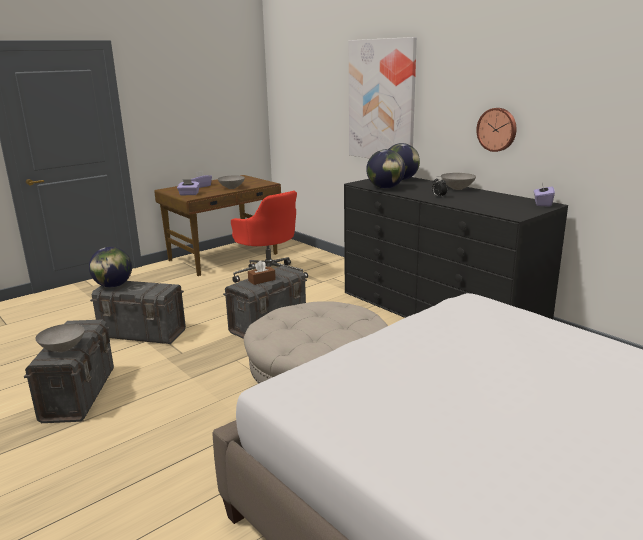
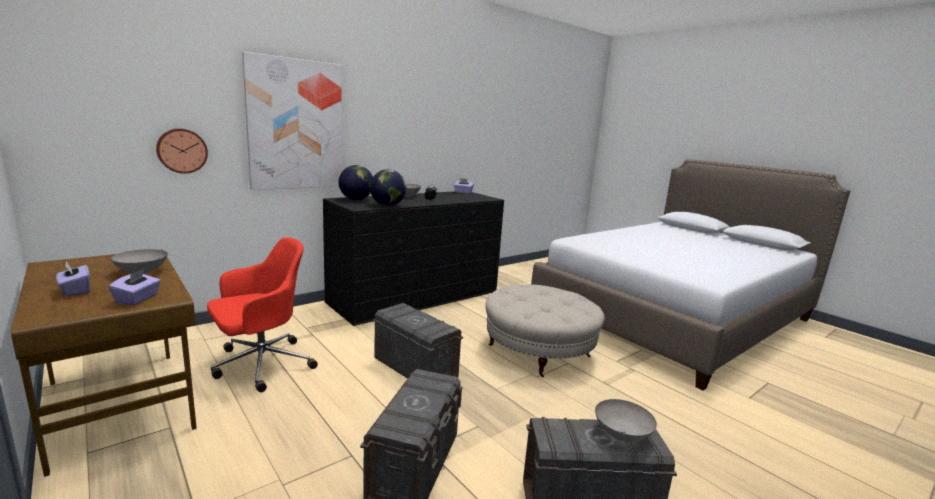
camera: 90 degrees left, 5 degrees down
(113, 286) = (403, 425): globe -> none
(262, 280) = (421, 321): brown tissue box -> none
(497, 129) = (416, 147): wall clock -> wall clock (182, 150)

